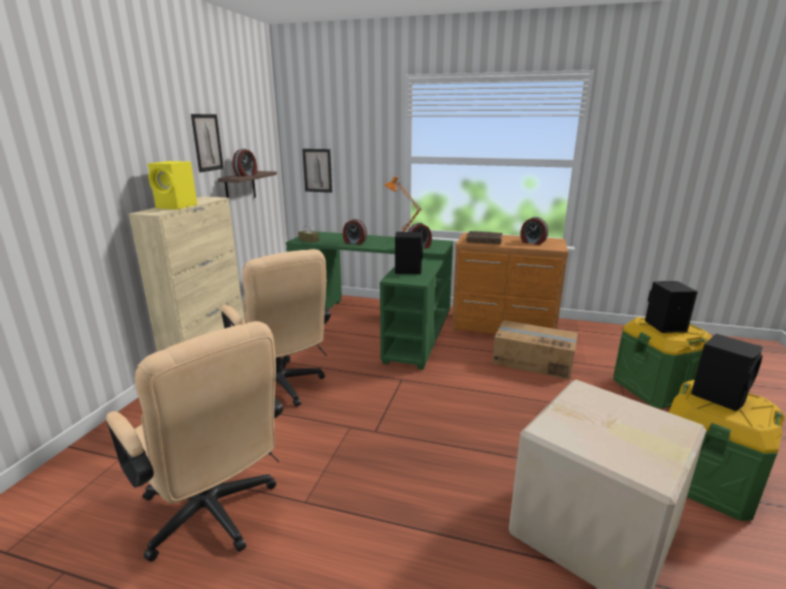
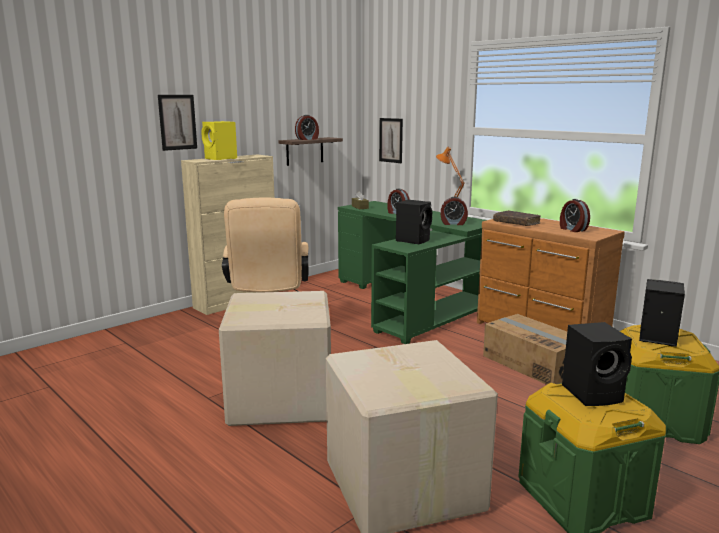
camera: 30 degrees right, 5 degrees down
(207, 142) = (271, 108): picture -> picture (177, 122)
(214, 516) = (146, 387): beige office chair -> none
(380, 473) = (279, 398): none -> cardboard box

